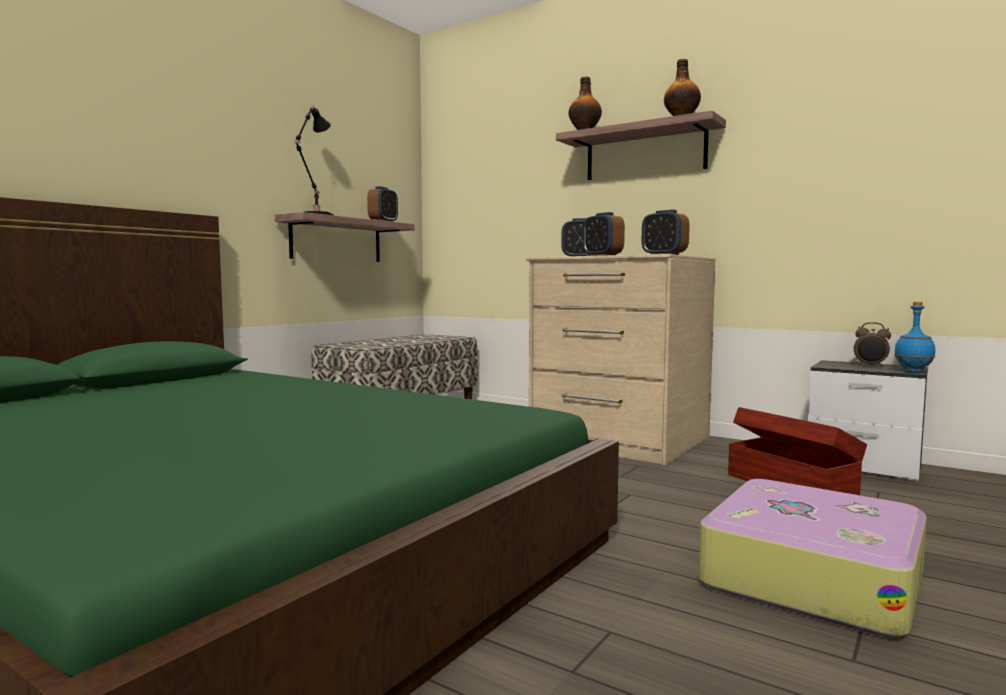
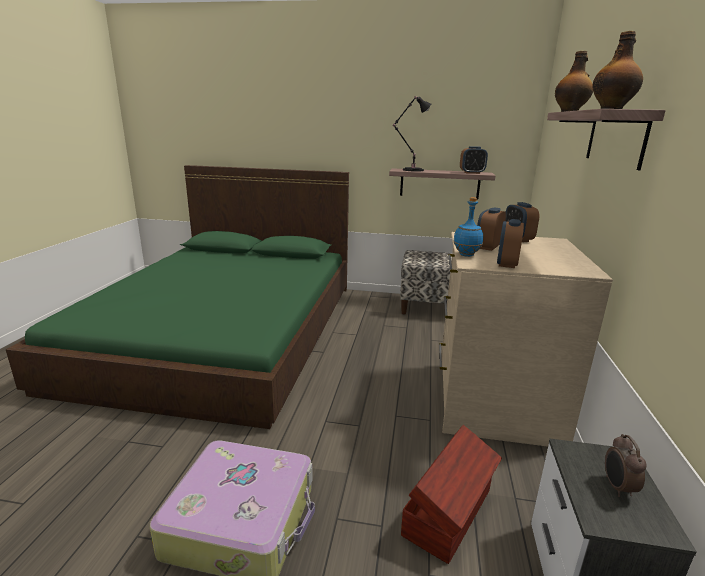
camera: 65 degrees right, 15 degrees up
(913, 371) = (603, 524): blue bottle -> blue bottle (466, 255)

